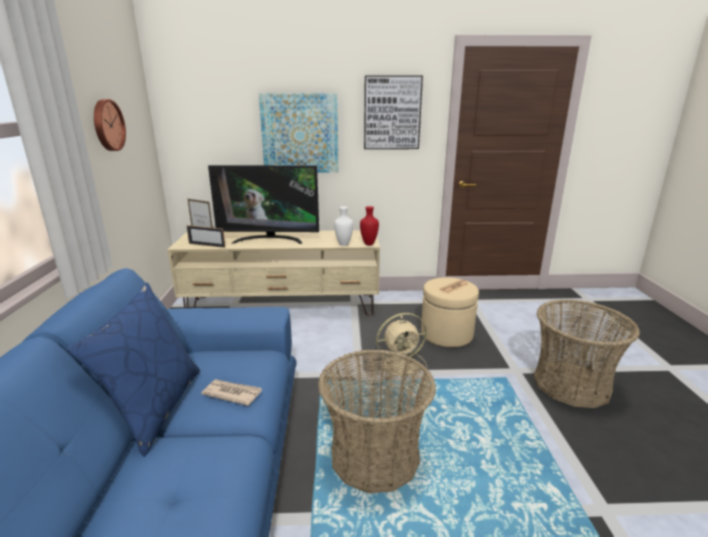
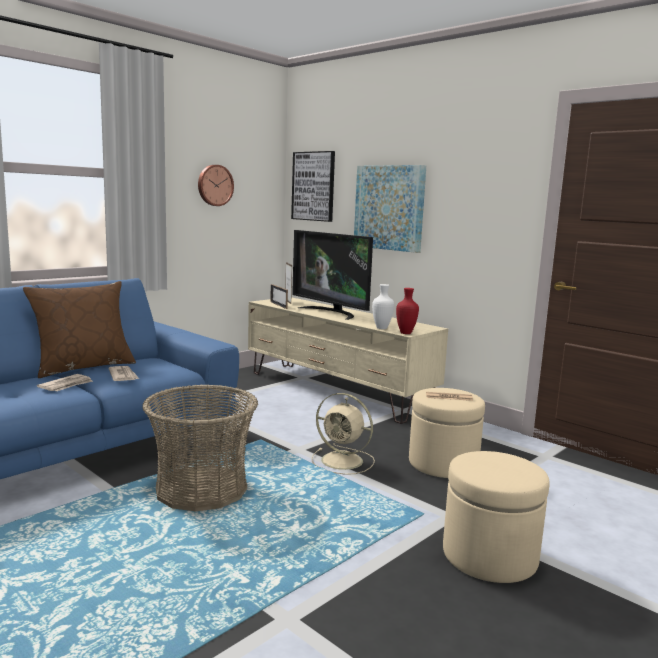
camera: 45 degrees right, 10 degrees down
(155, 407) = (83, 367): blue pillow -> brown pillow
(208, 443) = (66, 385): none -> newspaper
(392, 113) = (480, 187): picture -> picture (313, 186)
(571, 384) = (489, 555): basket -> beige ottoman

